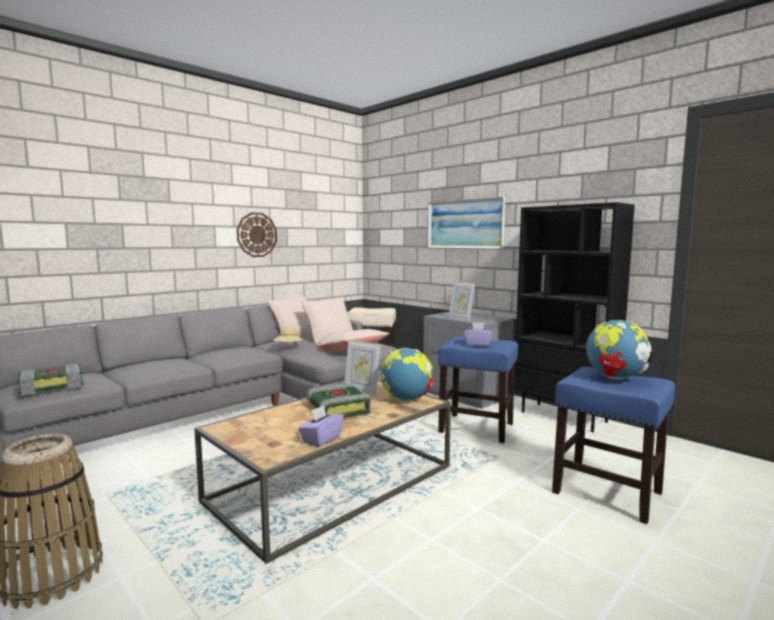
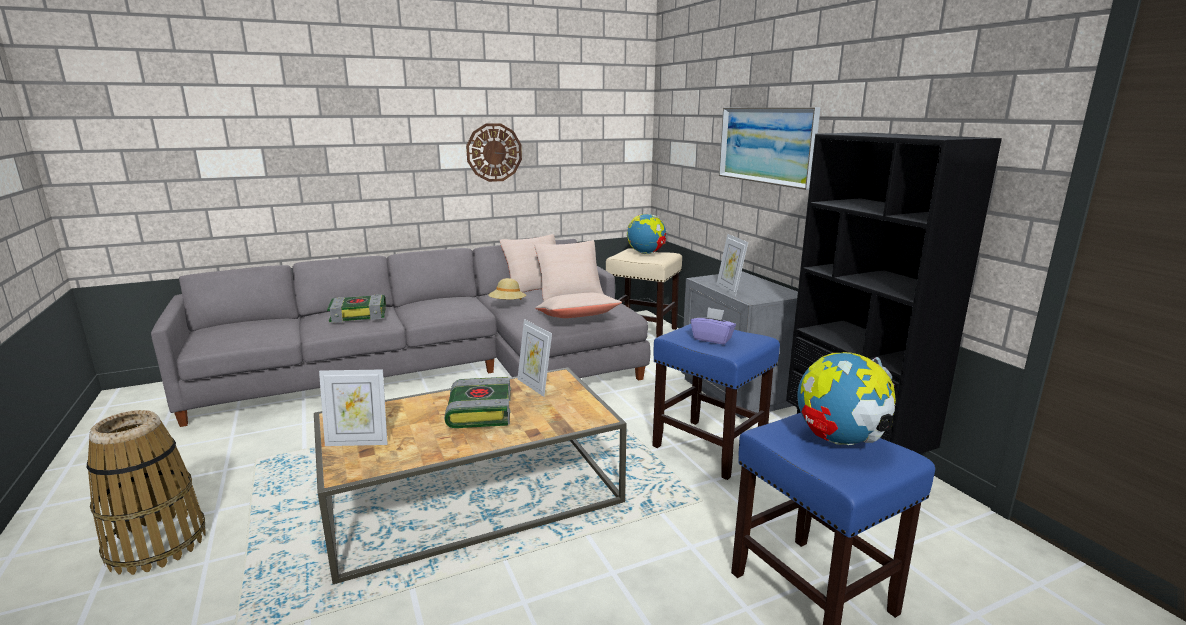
camera: 20 degrees right, 10 degrees up
(53, 385) = (232, 334): book -> book (359, 314)
(259, 439) = (358, 442): none -> picture frame
(321, 439) = (419, 455): purple tissue box -> none
(407, 399) = (574, 409): globe -> globe (646, 253)

